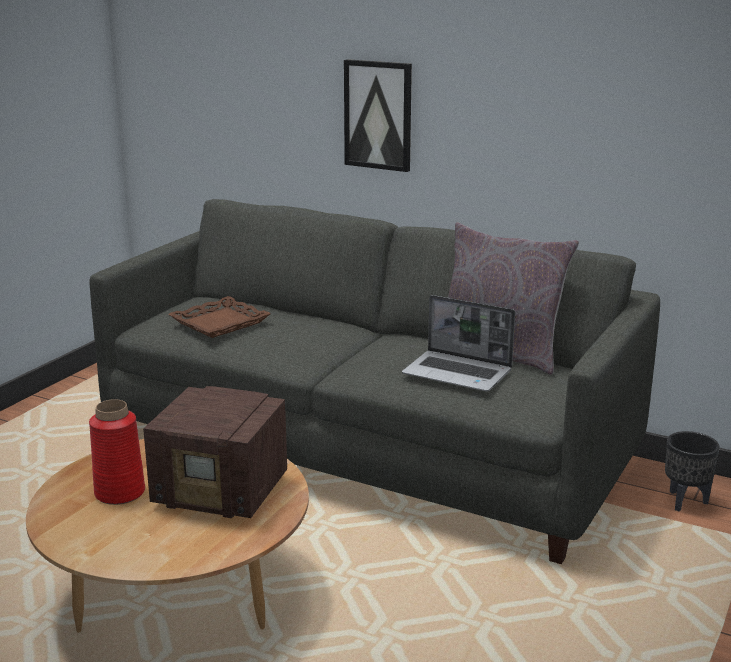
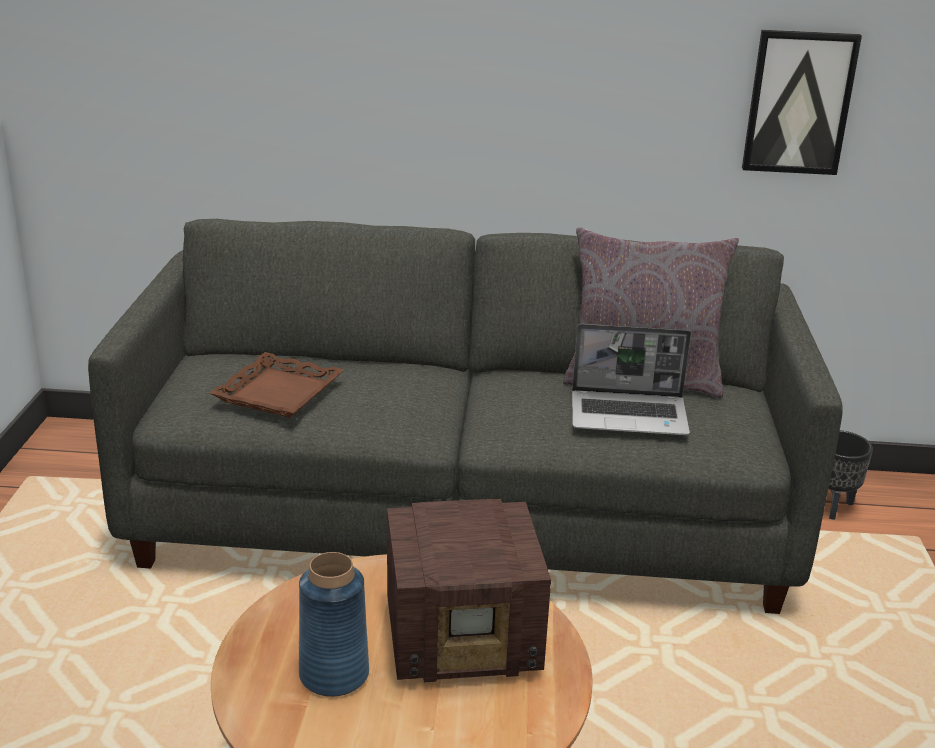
camera: 25 degrees left, 5 degrees up
(119, 493) = (333, 675): red vase -> blue vase
(378, 115) = (424, 92): picture -> picture (799, 102)

